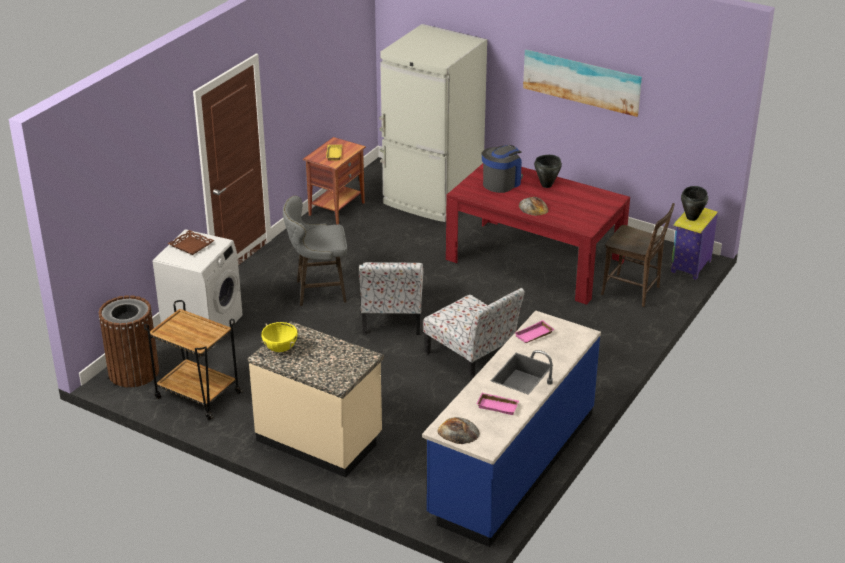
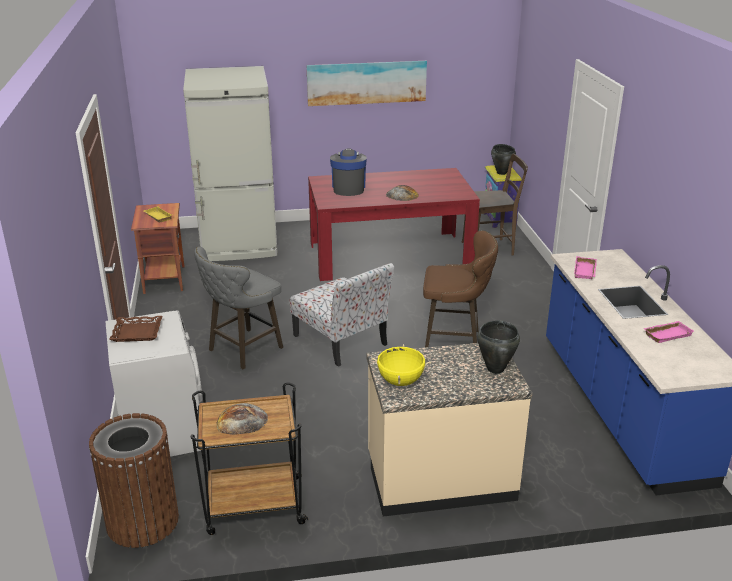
camera: 40 degrees left, 5 degrees down
(458, 432) = (683, 371): bread -> bread (242, 421)
(472, 357) = (455, 342): chair -> brown stool
(546, 185) = (384, 179): black cooking pot -> black cooking pot (495, 369)

